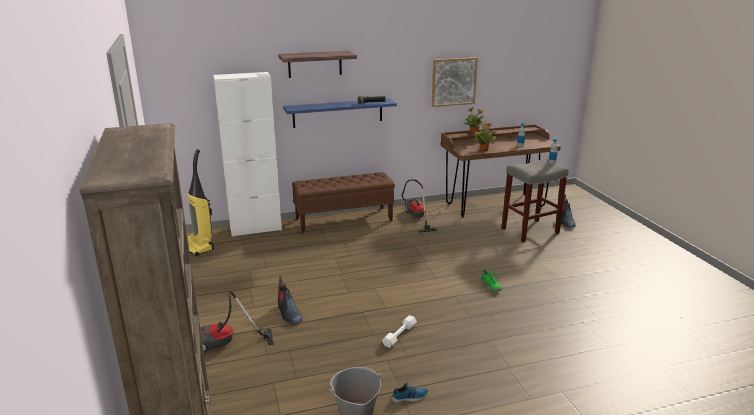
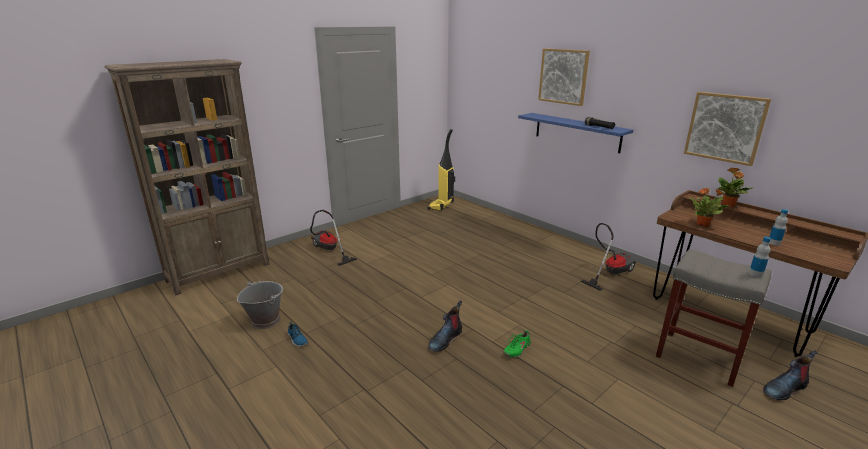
camera: 65 degrees right, 0 degrees up
(255, 229) = (489, 214): white cabinet -> none
(288, 313) = (381, 260): boot -> boot (445, 339)
(315, 64) = (563, 76): shelf -> picture
(344, 220) = (551, 241): brown bench -> none
(399, 335) = (382, 314): white dumbbell -> none

